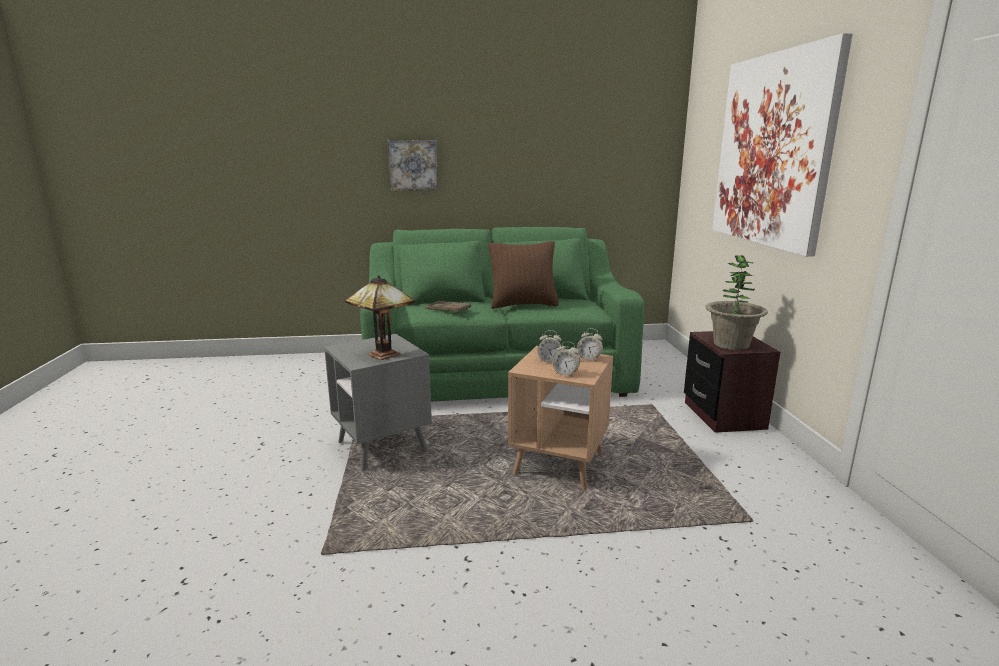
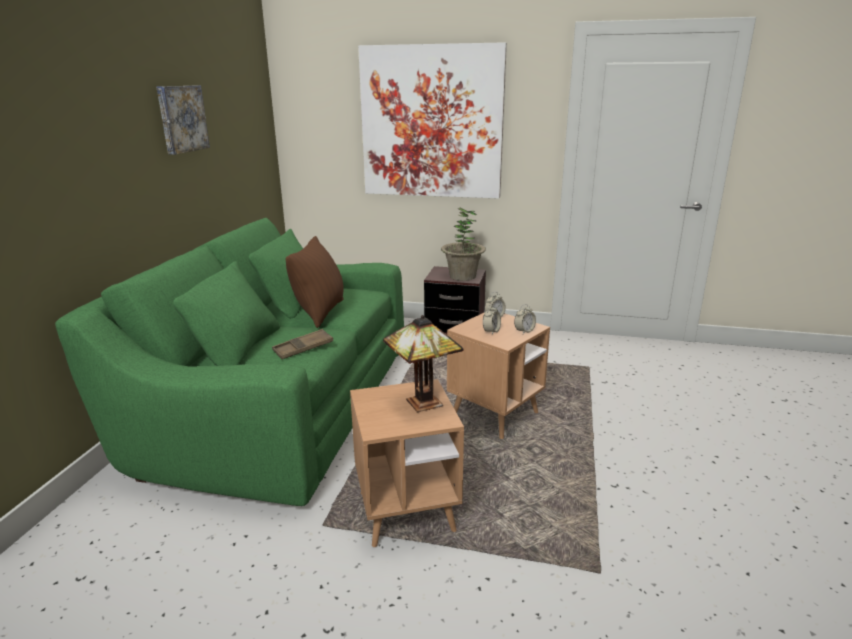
camera: 70 degrees left, 5 degrees up
(382, 447) = (406, 512): grey side table -> brown side table
(413, 165) = (68, 178): picture -> picture (181, 119)

